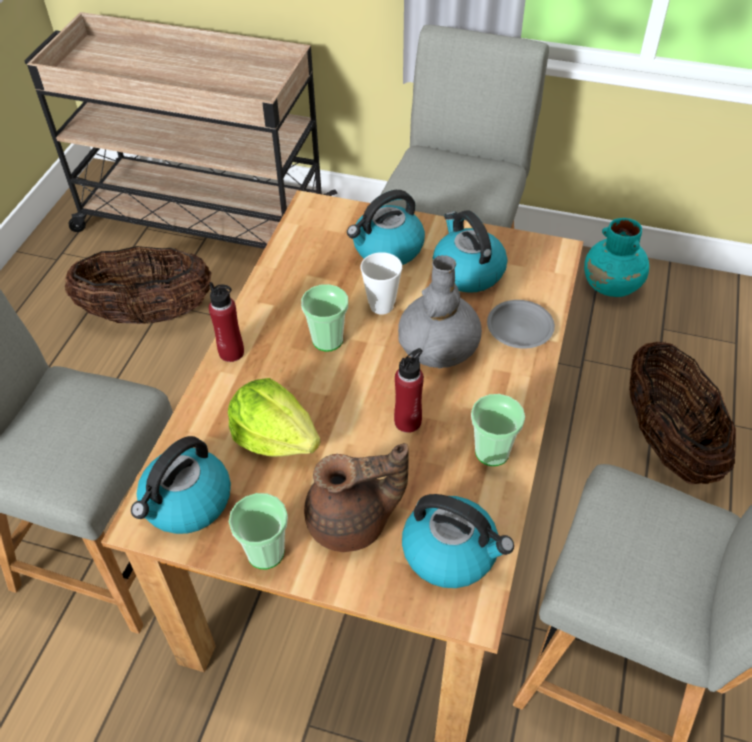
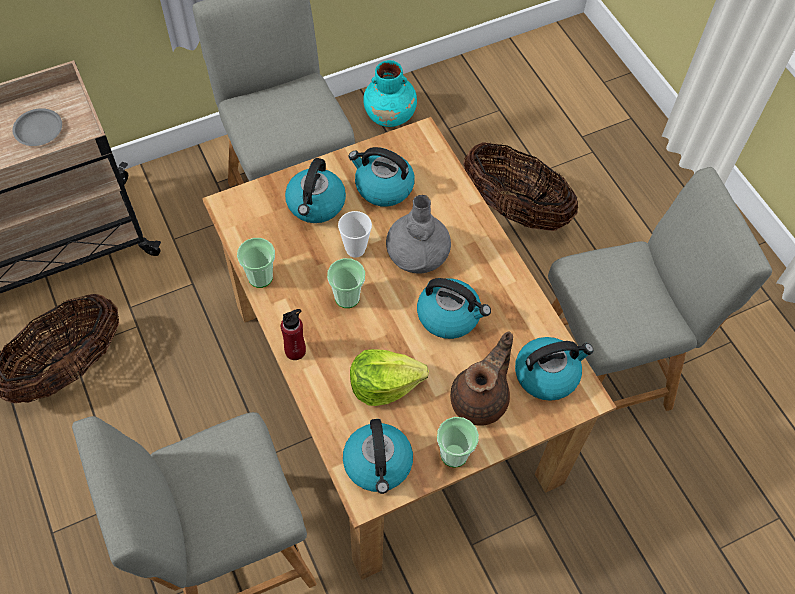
camera: 45 degrees left, 10 degrees up
(408, 421) = (449, 315): red bottle -> kettle
(492, 452) = (512, 299): cup -> cup (260, 277)
(519, 328) = (452, 207): grey plate -> grey plate (38, 130)

